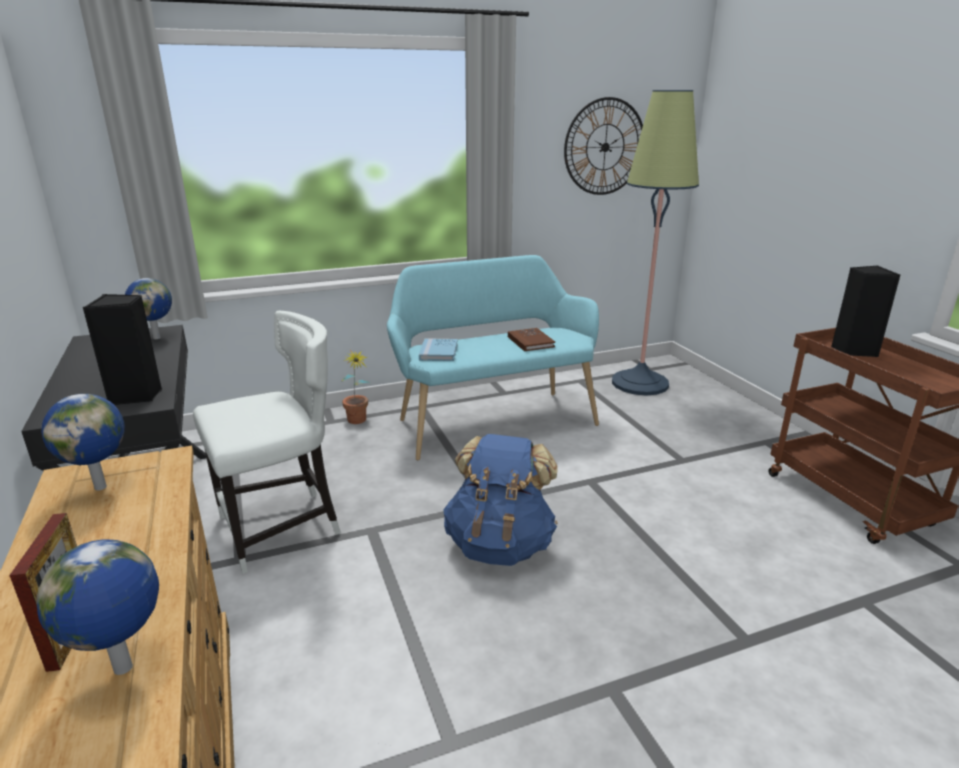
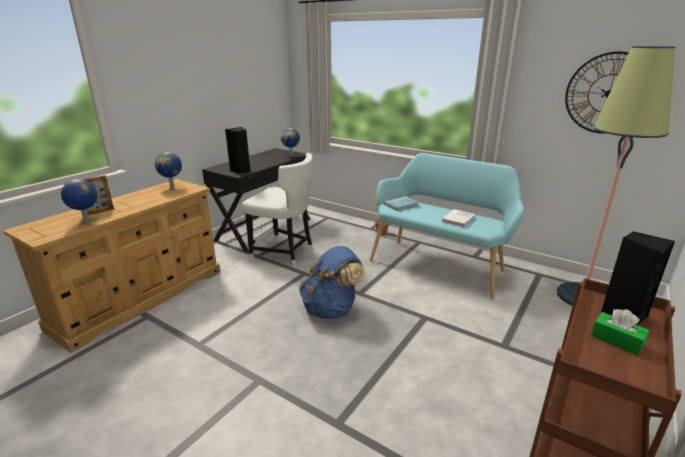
camera: 55 degrees right, 0 degrees up
(530, 342) = (458, 219): brown book -> white book
(892, 368) = (617, 340): none -> green tissue box

